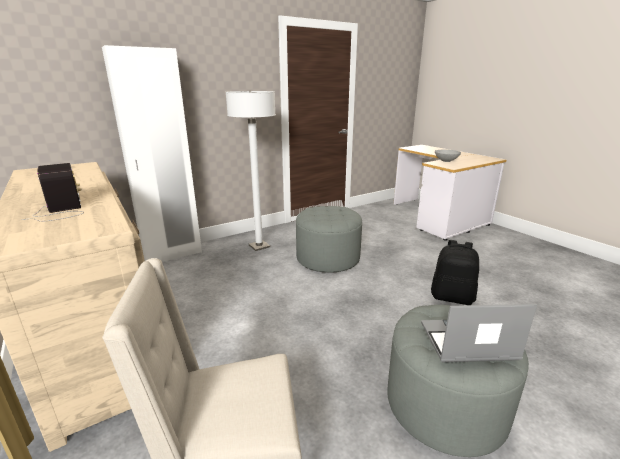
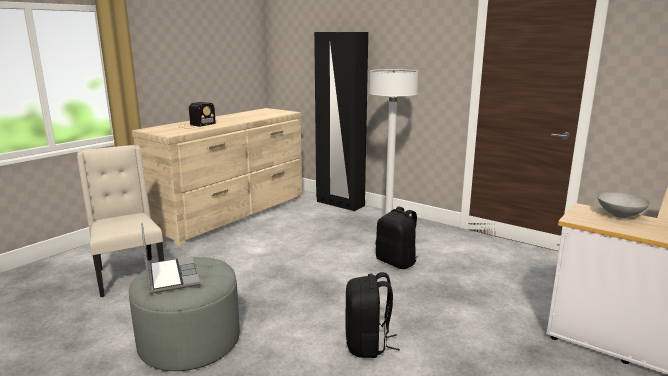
camera: 70 degrees right, 5 degrees down
(173, 255) = (340, 204): white wardrobe -> black wardrobe
(328, 258) = (396, 262): grey ottoman -> black backpack

